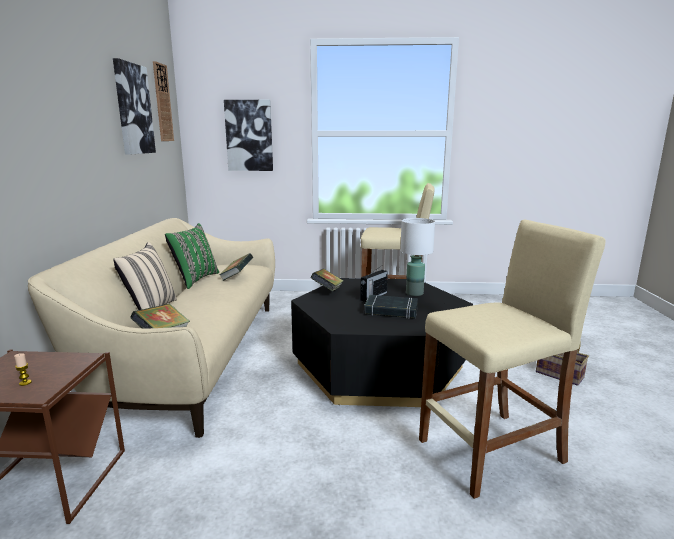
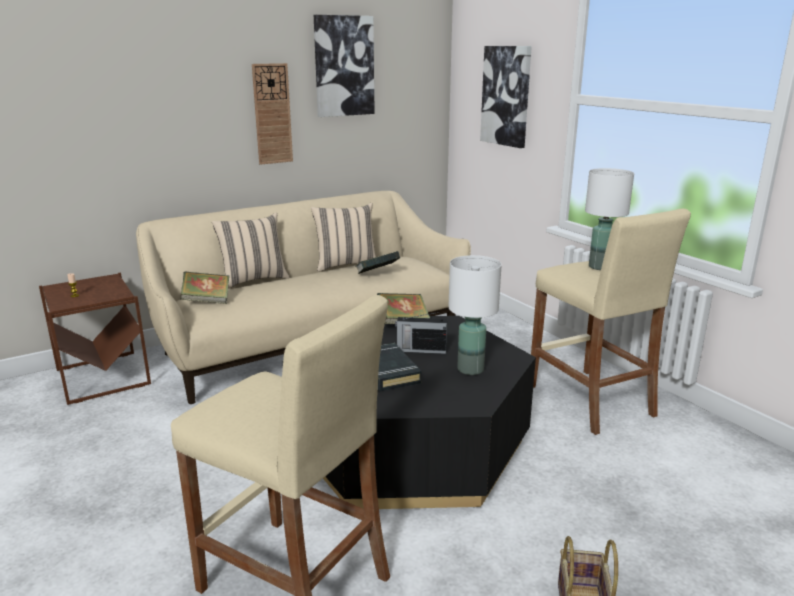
camera: 55 degrees right, 5 degrees up
(162, 103) = (411, 53): wall clock -> wall clock (272, 114)
(195, 280) = (346, 265): green pillow -> beige pillow
(384, 228) = (600, 267): none -> white table lamp

